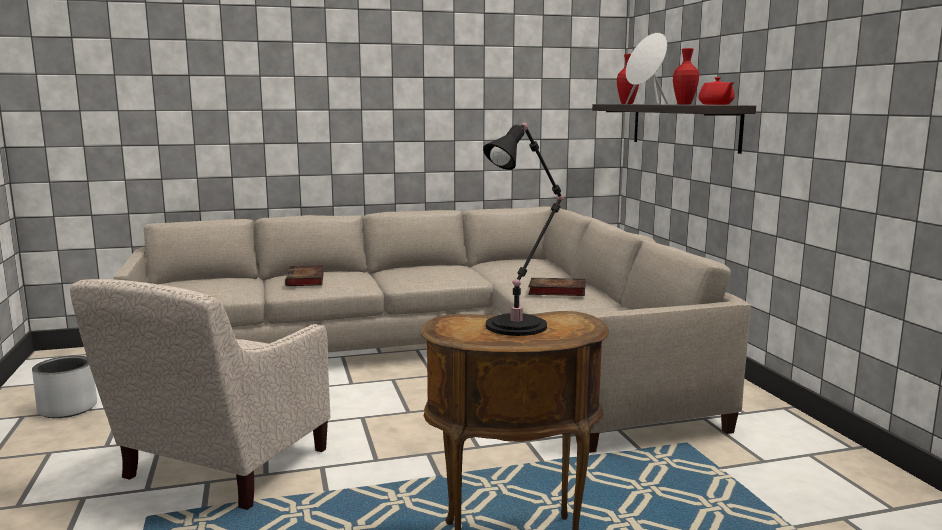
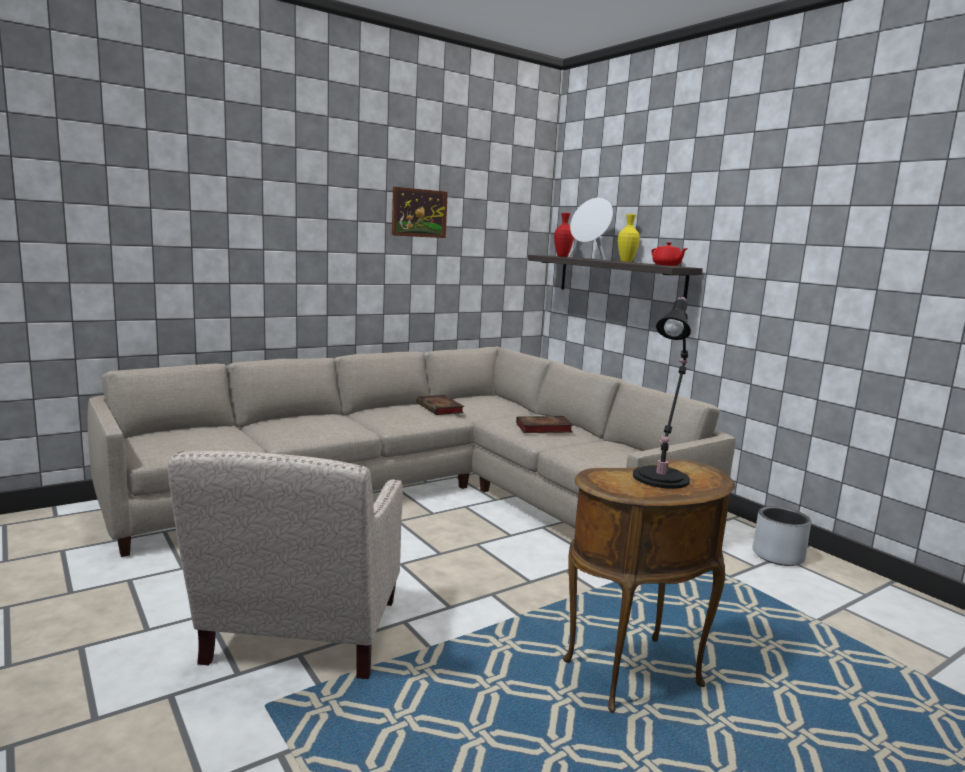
camera: 20 degrees left, 0 degrees up
(68, 408) = (61, 590): grey planter -> grey planter (778, 556)
(306, 280) = (296, 426): book -> book (440, 408)
(460, 65) = (419, 213): none -> picture
(684, 104) = (626, 261): red vase -> yellow vase

